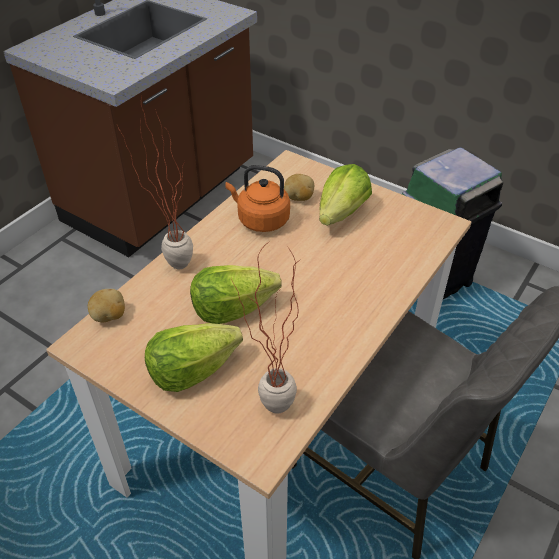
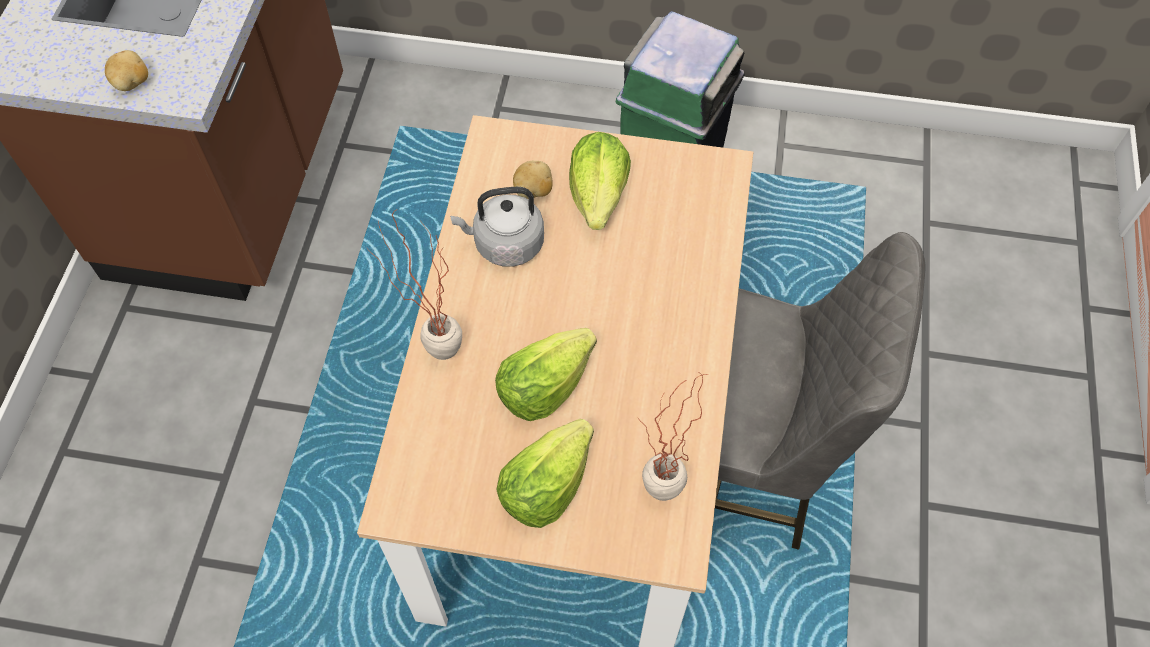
camera: 25 degrees left, 15 degrees up
(109, 316) = (405, 458): potato -> potato (132, 83)
(260, 220) = (505, 244): orange kettle -> grey kettle

